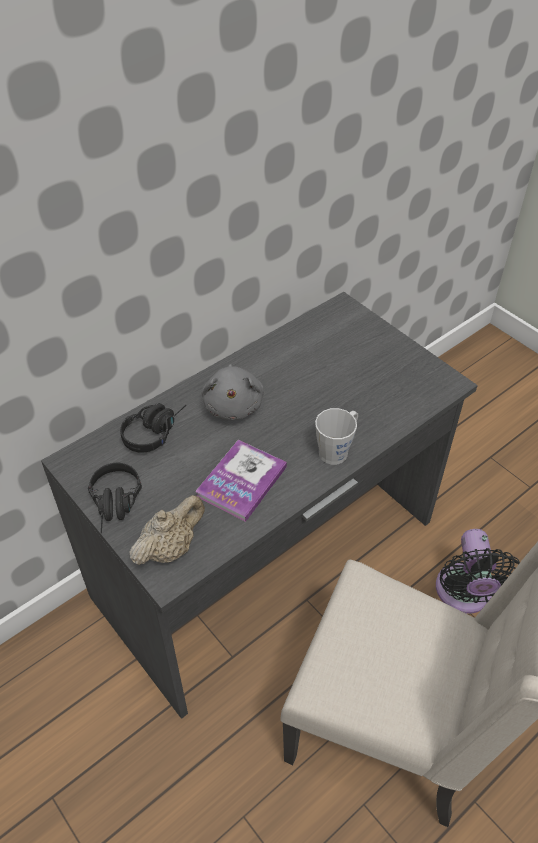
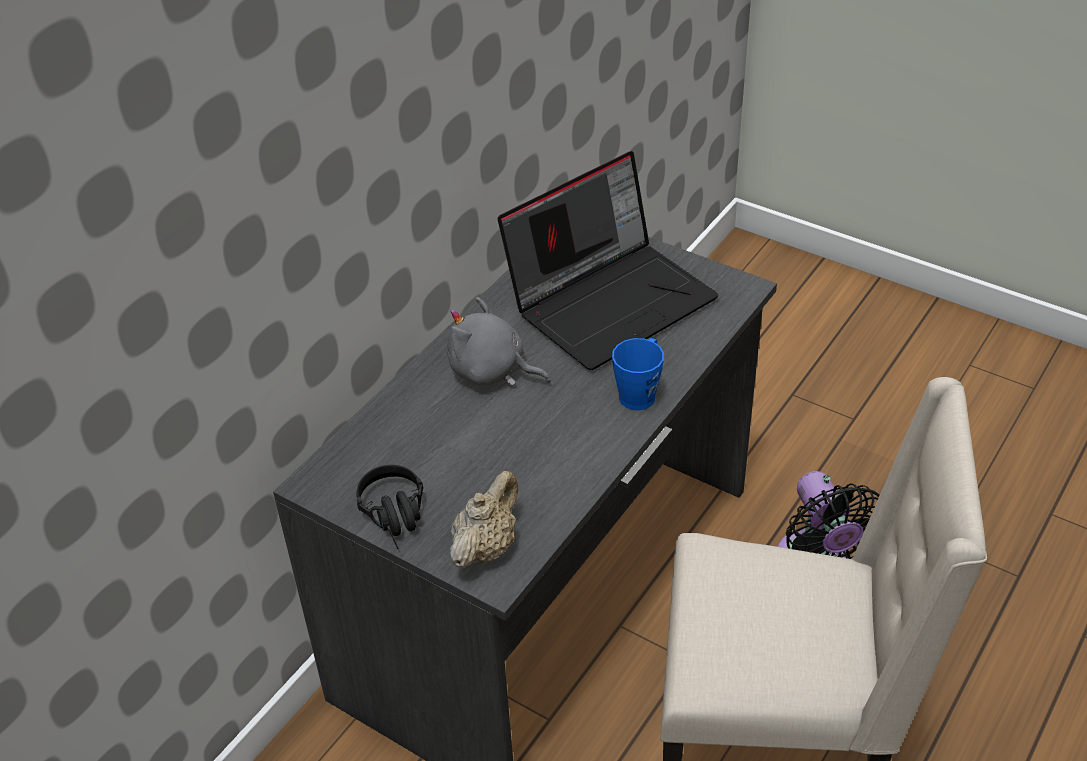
camera: 15 degrees left, 5 degrees down
(155, 431) = (405, 423): black headphones -> none
(233, 405) = (491, 371): grey plush toy -> grey plush toy turned 135 degrees clockwise
(241, 481) = (540, 454): book -> none
(337, 450) = (640, 392): grey mug -> blue mug
(344, 369) = (611, 300): none -> laptop

